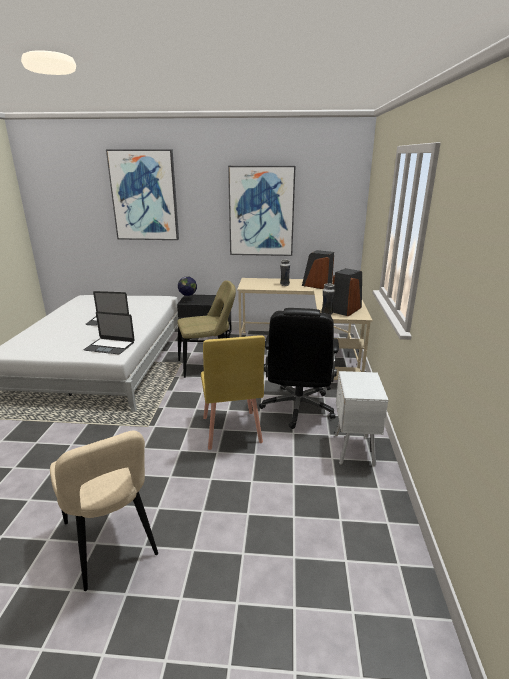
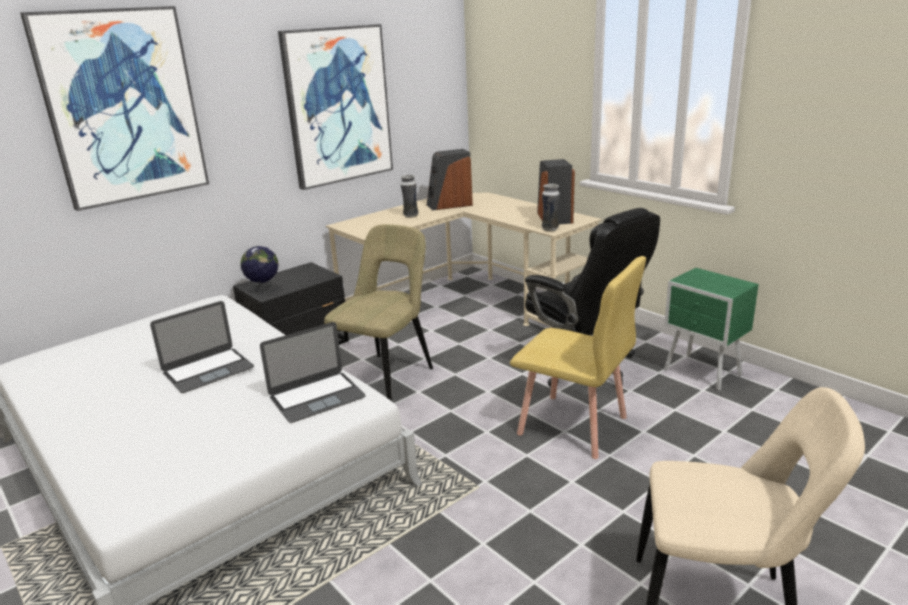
camera: 45 degrees left, 0 degrees up
(353, 451) = (703, 373): white nightstand -> green nightstand

